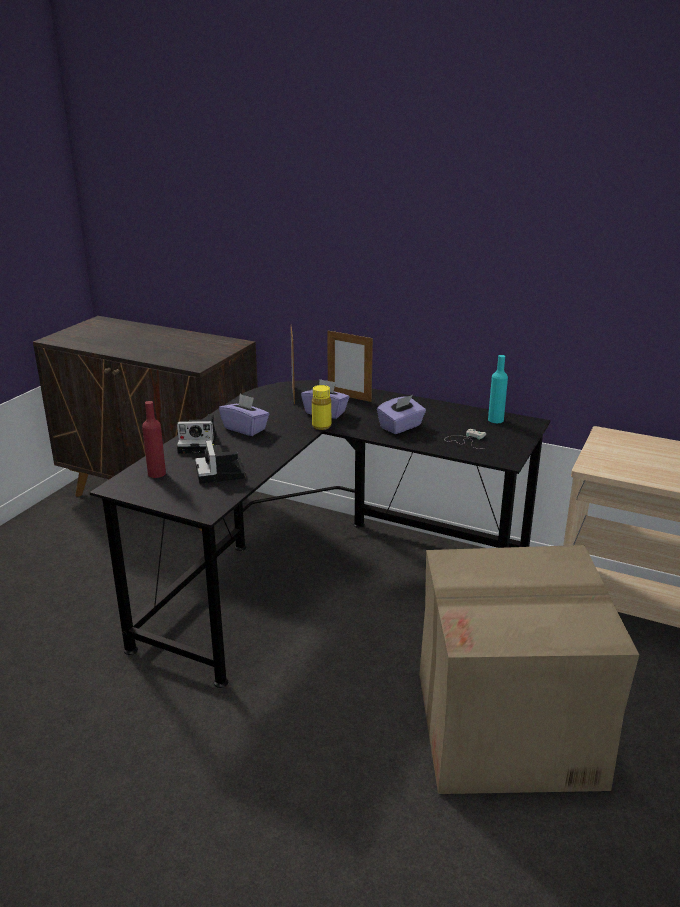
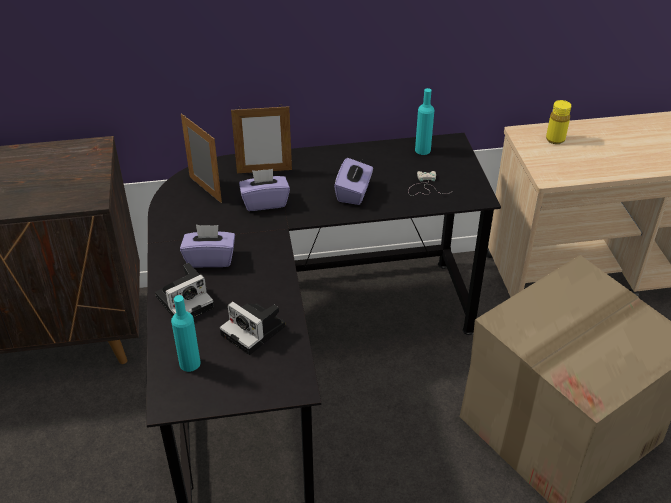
camera: 35 degrees left, 15 degrees up
(156, 473) = (190, 363): red bottle -> turquoise bottle
(321, 426) = (281, 223): yellow bottle -> yellow bottle (555, 139)

